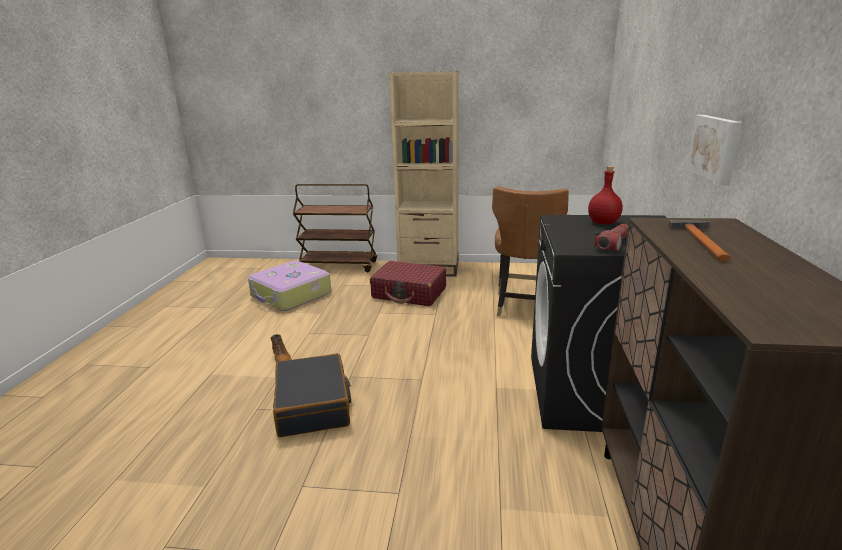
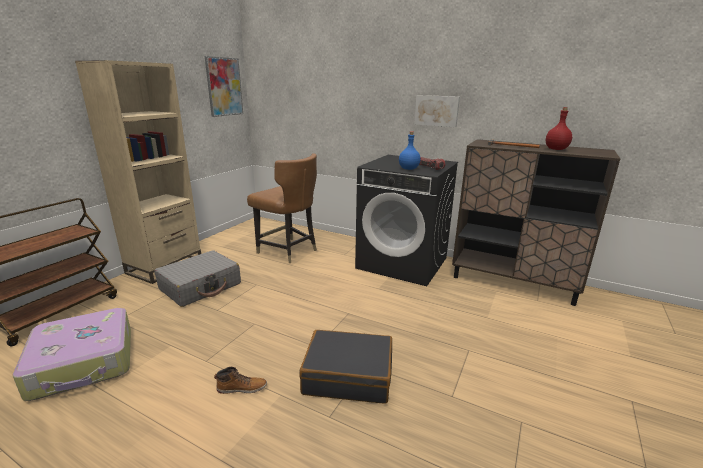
camera: 70 degrees left, 0 degrees up
(409, 293) = (201, 286): red suitcase -> grey suitcase
(567, 92) = (224, 87): none -> picture
(577, 236) = (409, 169): none -> blue bottle
(604, 223) = (390, 162): red bottle -> red bottle (556, 149)

